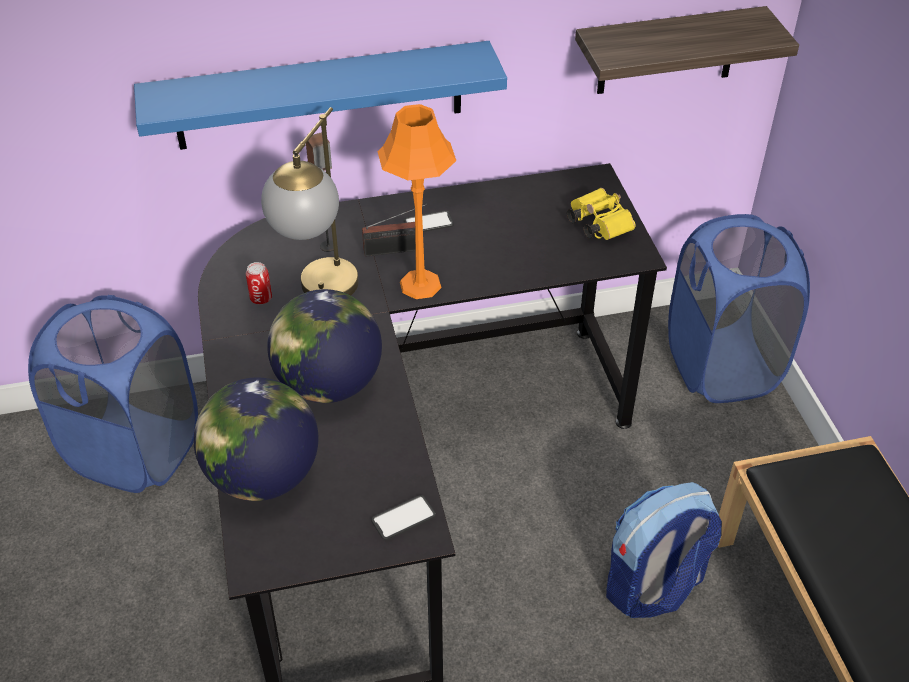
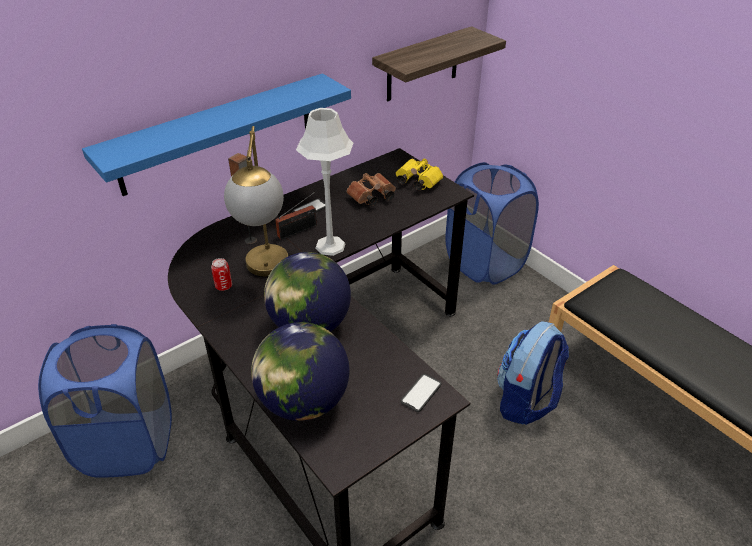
camera: 25 degrees left, 5 degrees down
(420, 284) = (330, 246): orange table lamp -> grey table lamp
(518, 230) = (371, 198): none -> brown binoculars

